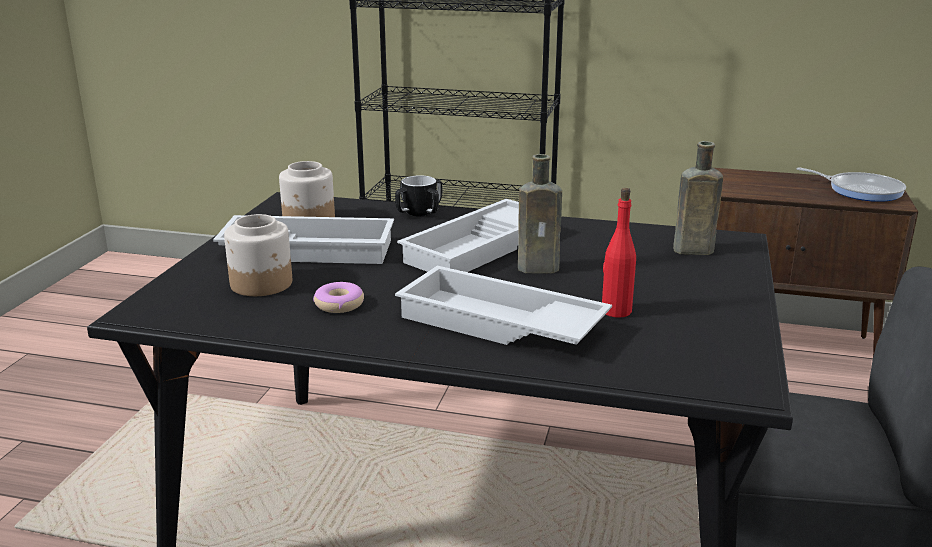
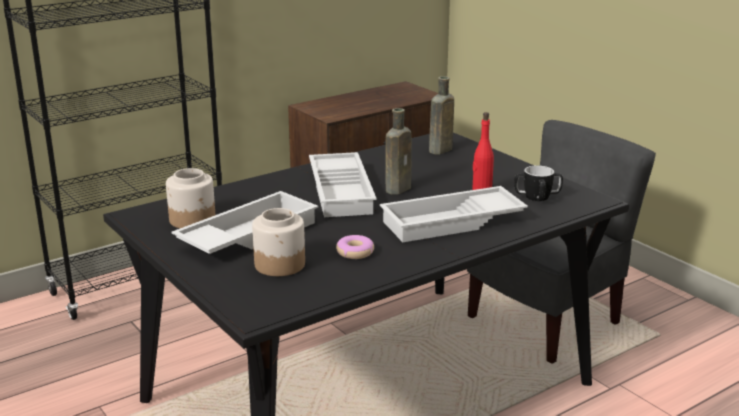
camera: 50 degrees left, 0 degrees up
(419, 213) = (250, 187): mug -> mug (537, 197)
(861, 190) = (402, 93): frying pan -> none

